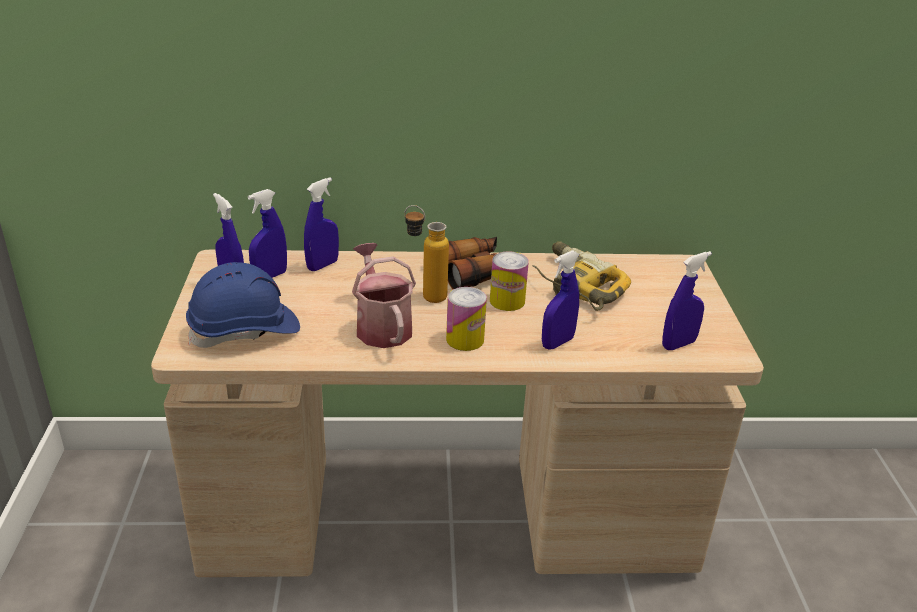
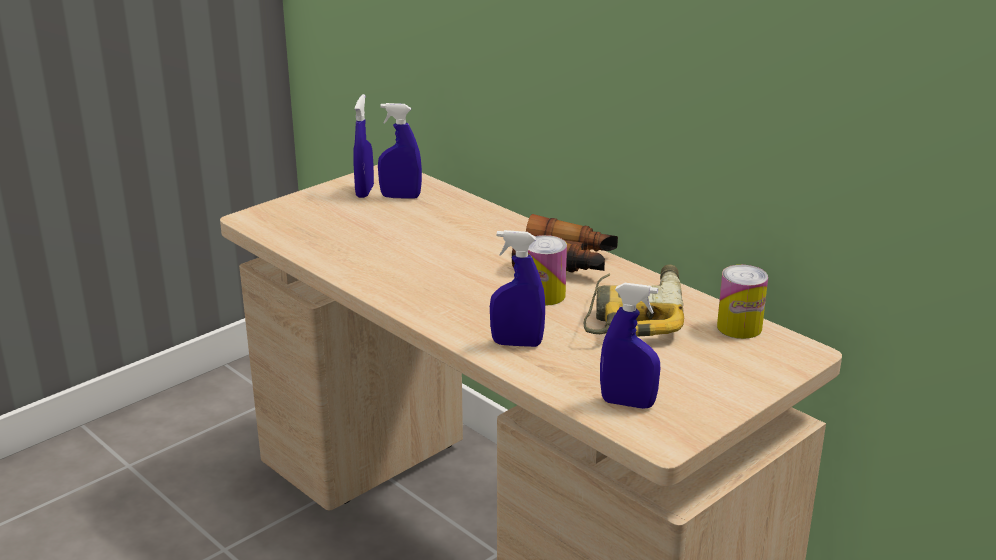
camera: 50 degrees right, 5 degrees down
(245, 331) = (312, 223): blue hard hat -> none
(322, 265) = (453, 205): blue spray bottle -> none
(381, 326) = (407, 264): watering can -> none
(425, 295) = (485, 260): bottle -> none
(465, 339) = (447, 303): can -> can (739, 327)

